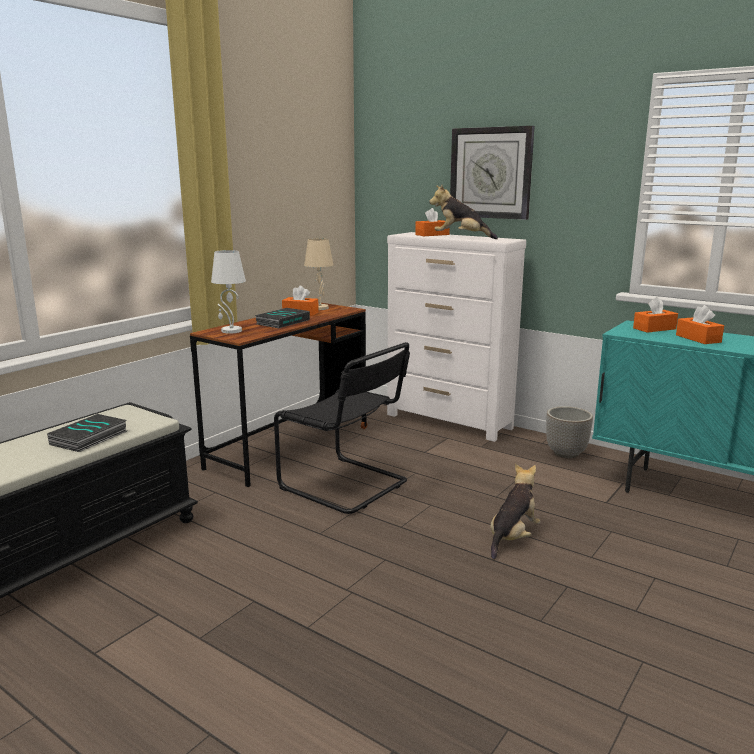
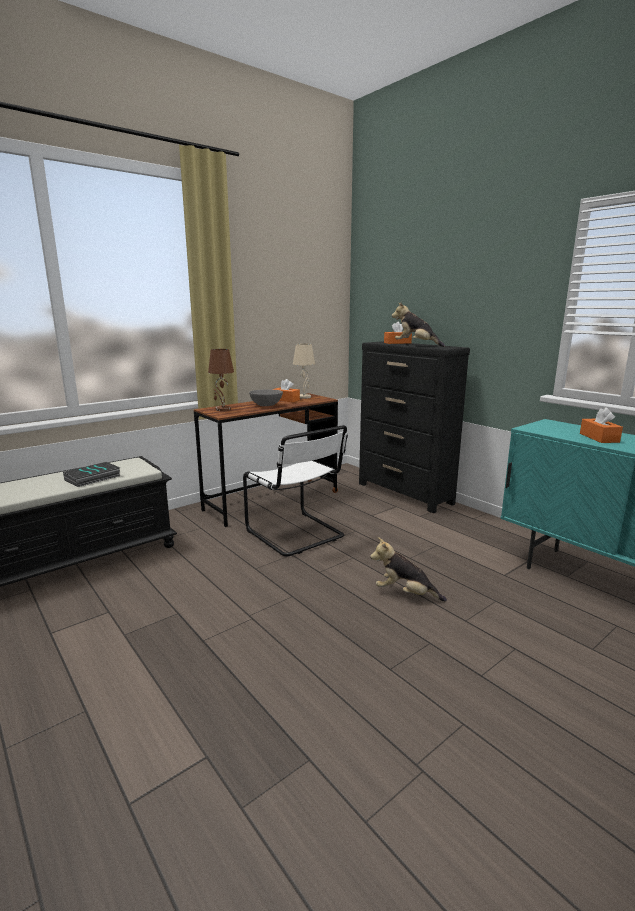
camera: 15 degrees right, 0 degrees up
(231, 331) = (222, 409): white table lamp -> brown table lamp
(282, 321) = (266, 405): book -> grey bowl
(347, 486) = (297, 535): black chair -> white chair
(449, 422) = (405, 494): white dresser -> black dresser
(491, 173) = (446, 292): wall clock -> none
(512, 537) = (405, 593): plush toy -> plush toy turned 120 degrees counterclockwise
(565, 453) = (489, 529): planter -> none
(654, 328) = (564, 427): orange tissue box -> none

